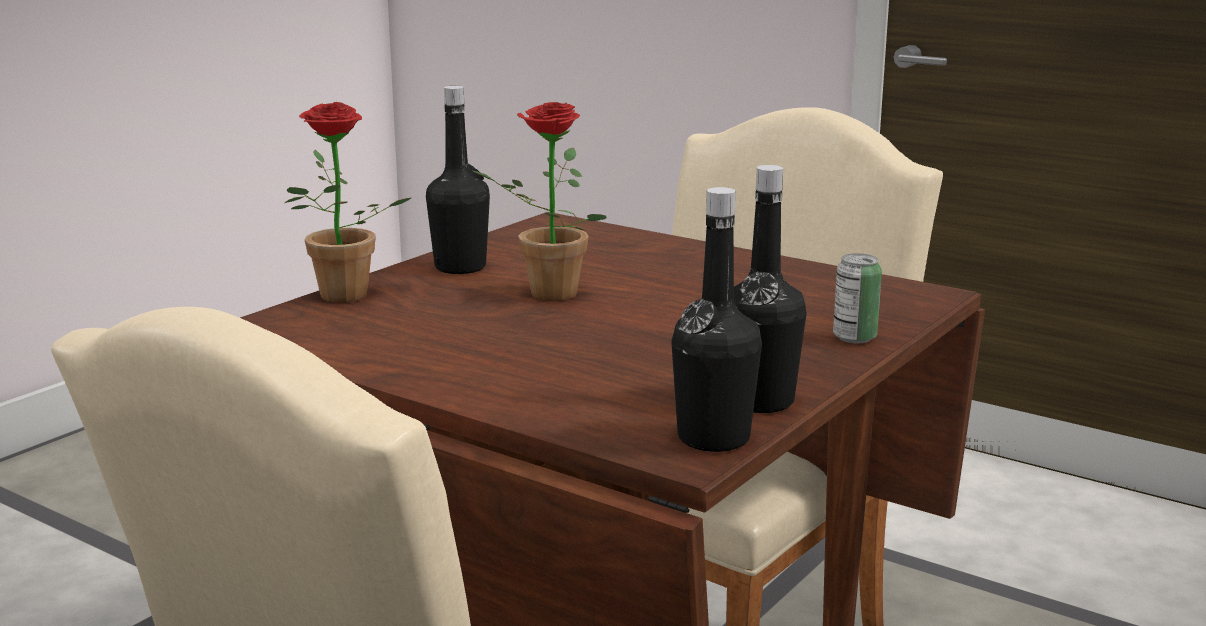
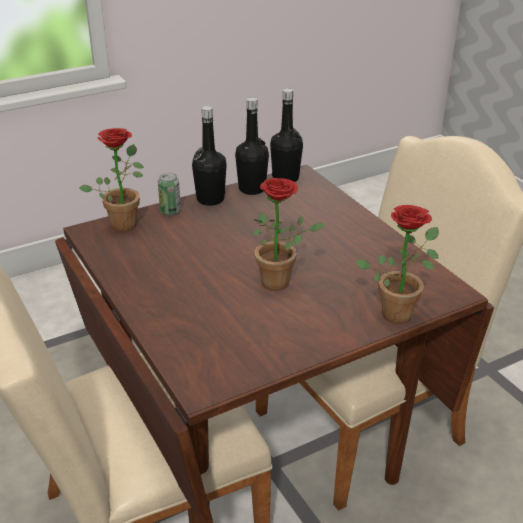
camera: 155 degrees left, 15 degrees up
(460, 267) = (312, 330): black bottle -> black bottle (210, 199)
(901, 311) = (124, 222): none -> potted plant

